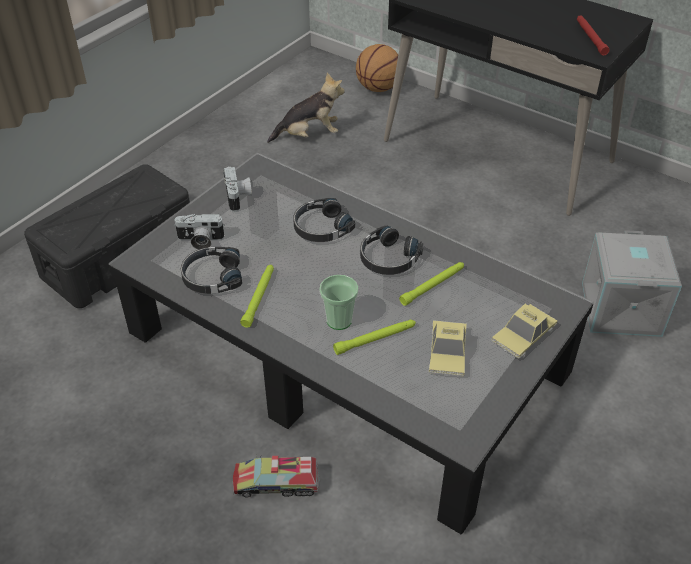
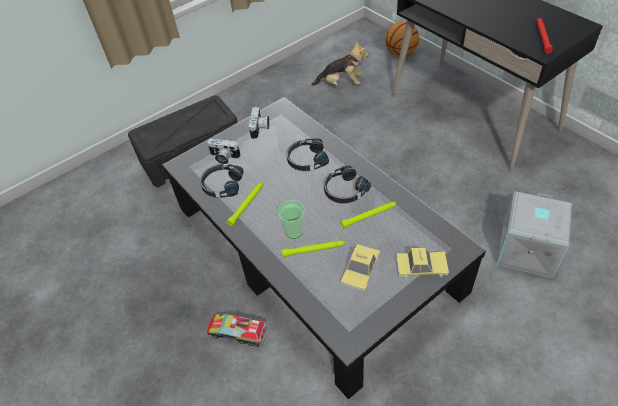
camera: 20 degrees right, 5 degrees up
(523, 335) = (421, 267): toy car -> toy car turned 150 degrees counterclockwise

